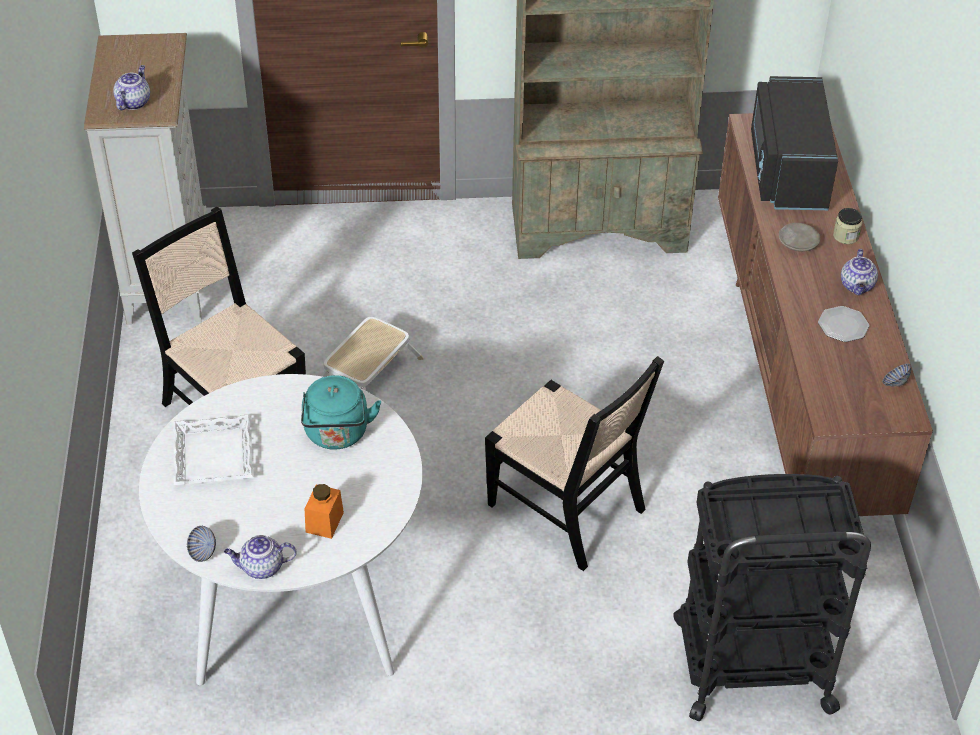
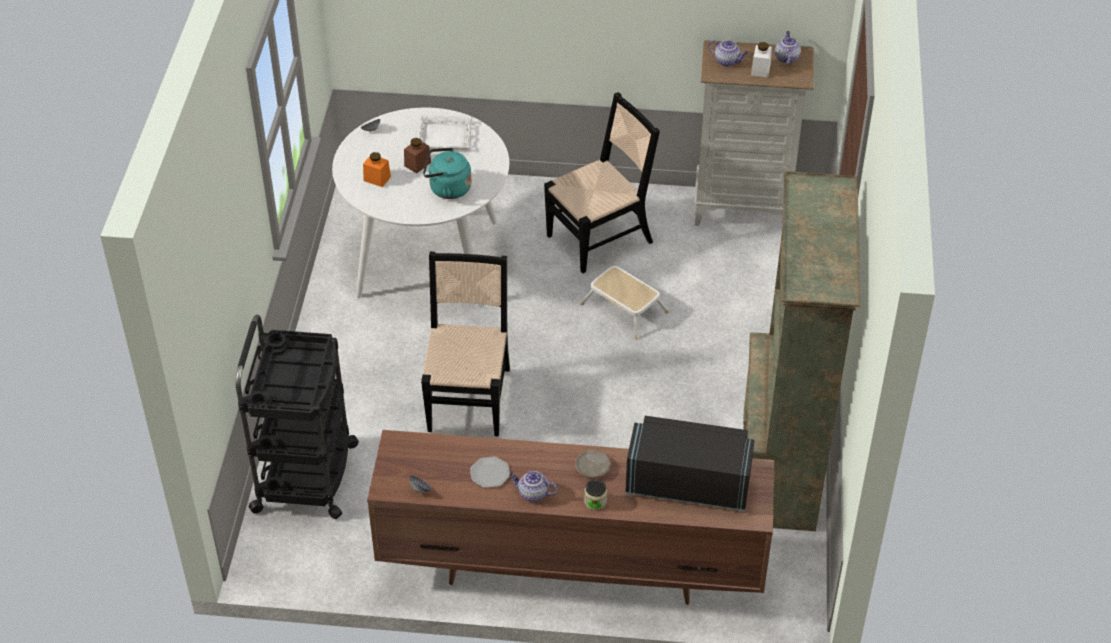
camera: 100 degrees right, 0 degrees up
(151, 74) = (760, 69): none -> white jar
(261, 568) = (351, 152): teapot -> teapot (786, 58)
(283, 478) = (417, 164): none -> brown jar
(565, 509) = (468, 399): chair -> chair turned 135 degrees clockwise

